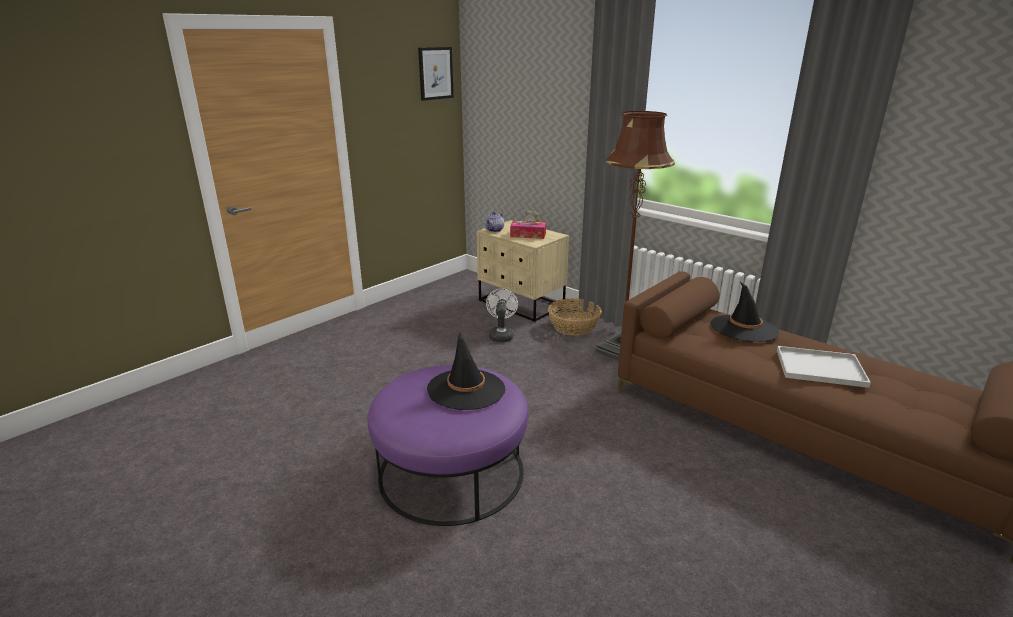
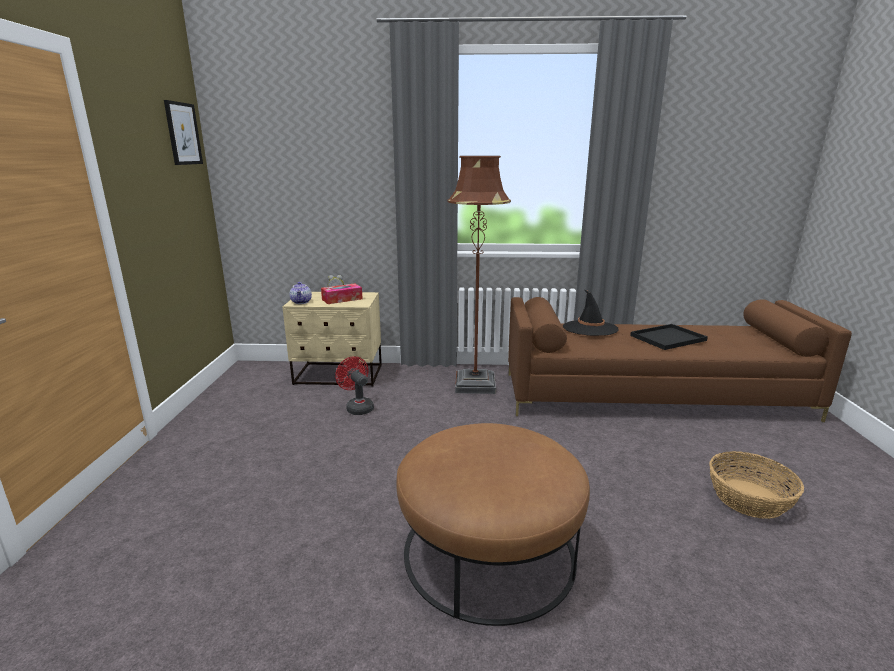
camera: 40 degrees left, 5 degrees down
(451, 471) = (489, 551): purple ottoman -> brown ottoman
(466, 389) = (498, 447): black hat -> none
(501, 335) = (357, 407): white fan -> red fan
(574, 326) = (411, 378): basket -> basket (749, 498)
(818, 368) = (667, 338): white tray -> black tray

